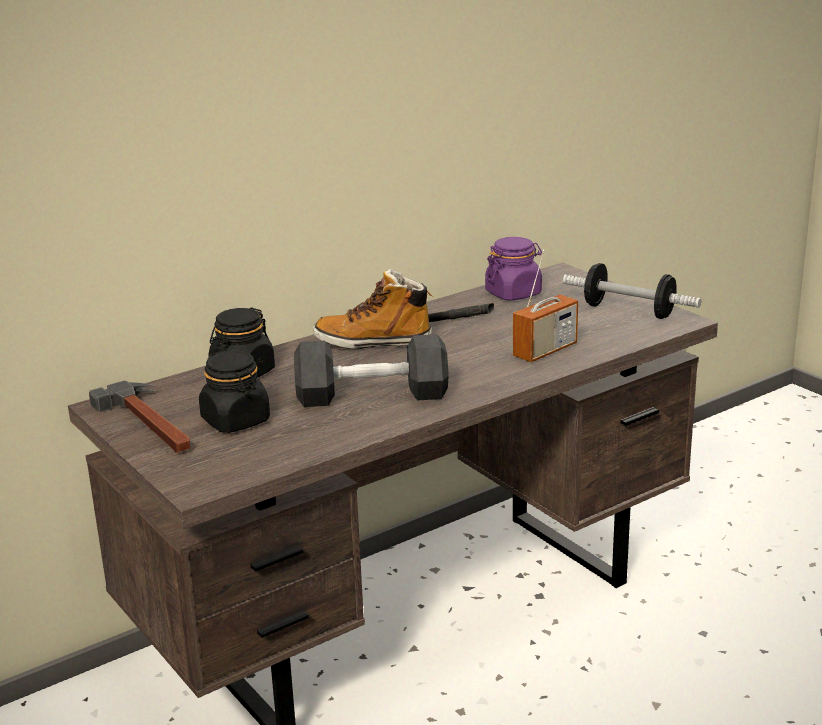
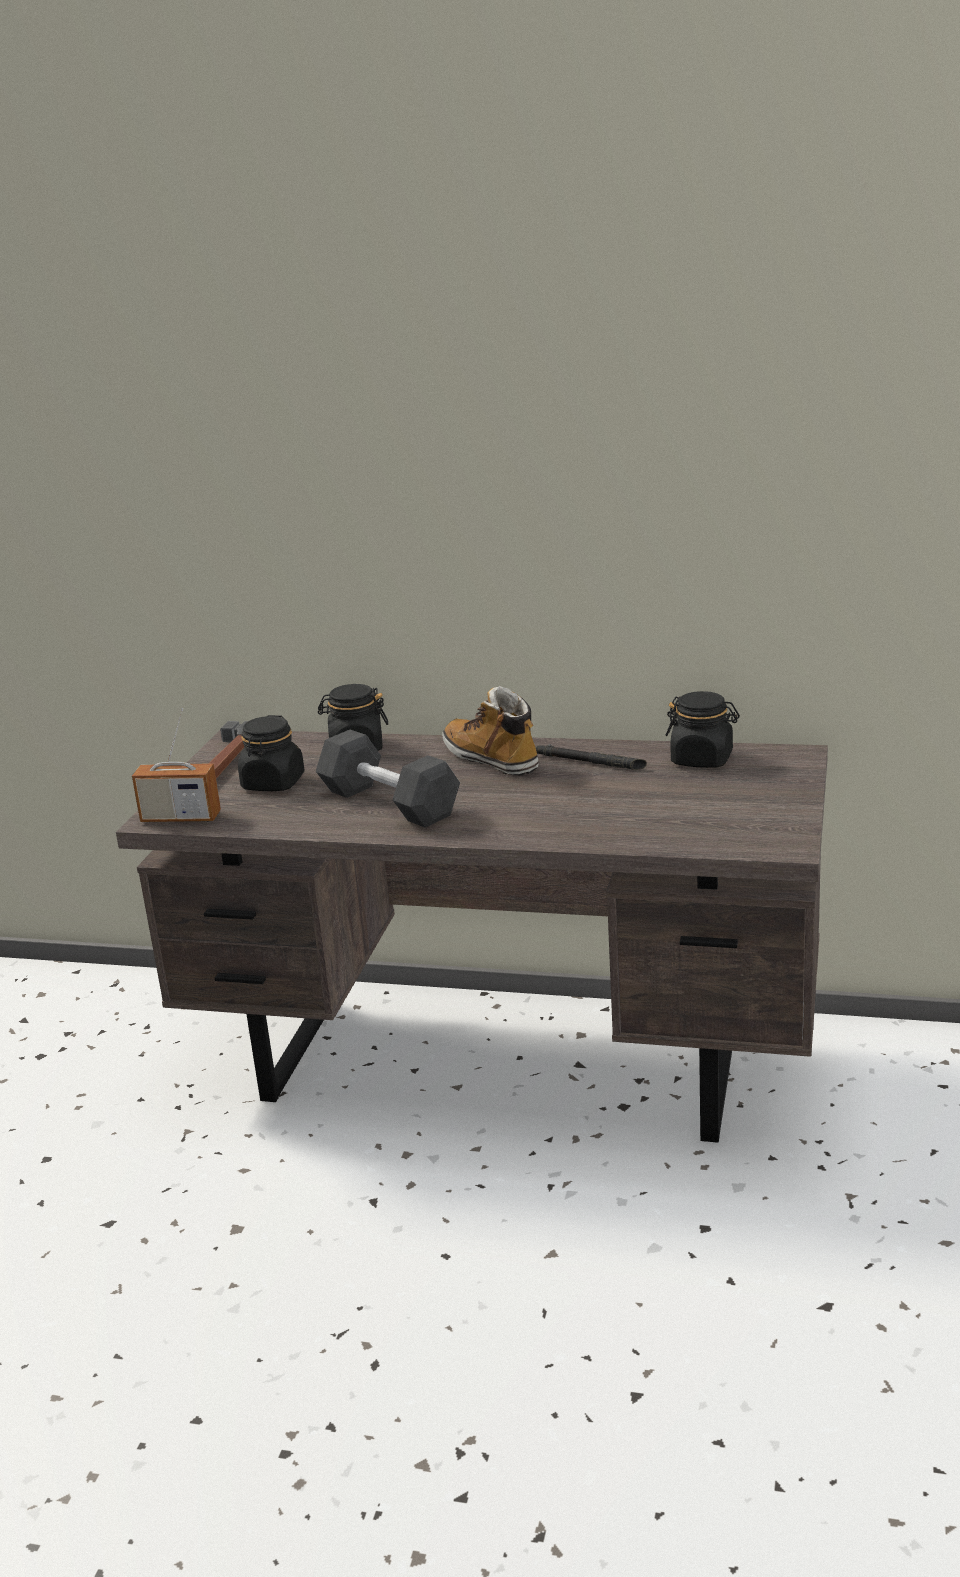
camera: 50 degrees right, 0 degrees up
(513, 293) = (702, 759): purple jar -> black jar
(545, 351) = (595, 822): radio -> radio (181, 818)
(629, 311) = (761, 817): dumbbell -> none

